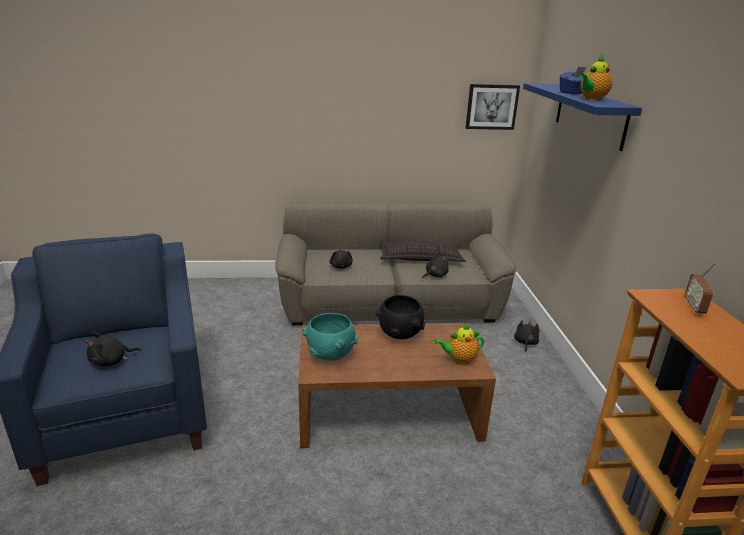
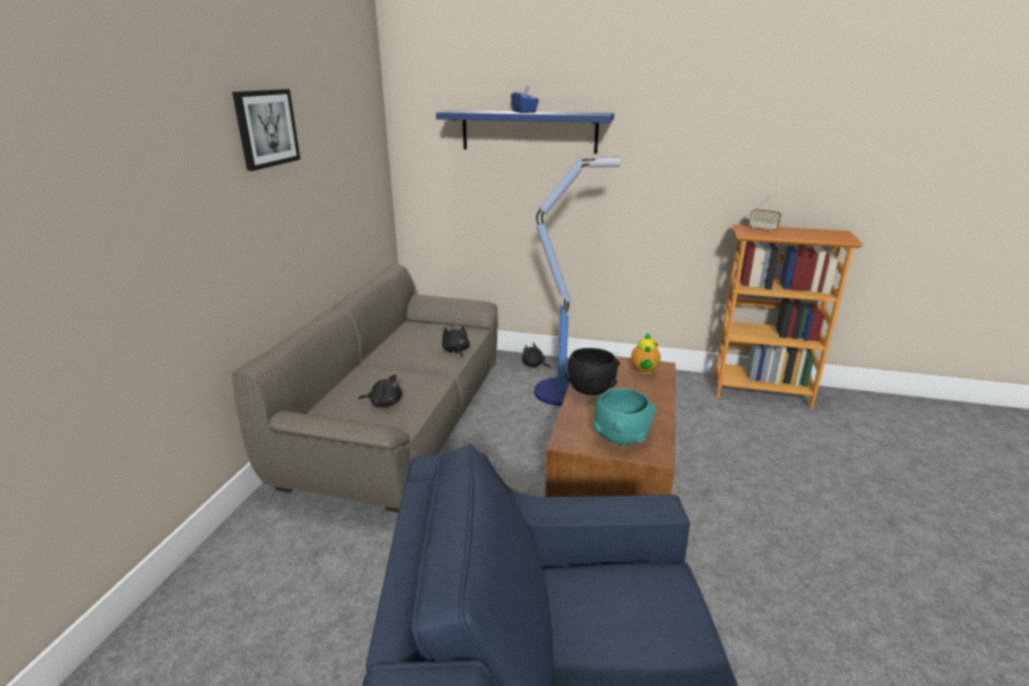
camera: 70 degrees left, 0 degrees up
(111, 361) = (653, 622): black plush toy -> none
(420, 258) = (407, 349): pillow -> none
(491, 107) = (368, 150): picture -> picture (266, 128)
(492, 366) = (562, 391): none -> floor lamp
(591, 99) = (565, 113): teapot -> none

